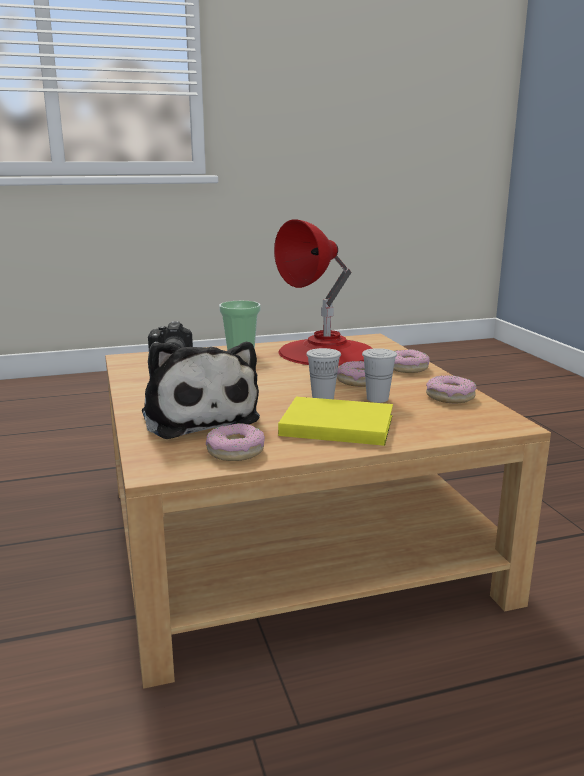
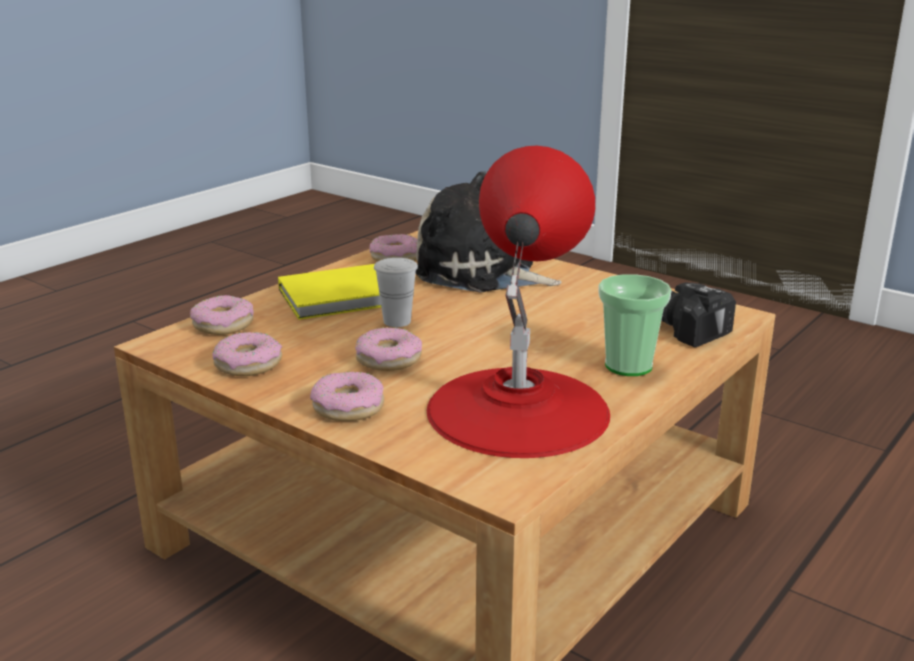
camera: 145 degrees right, 5 degrees up
(377, 398) = (336, 337): white cup -> none
(454, 426) = (223, 325): none -> donut

